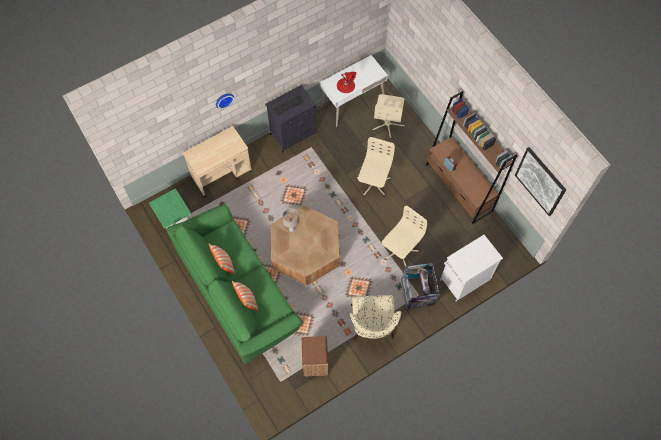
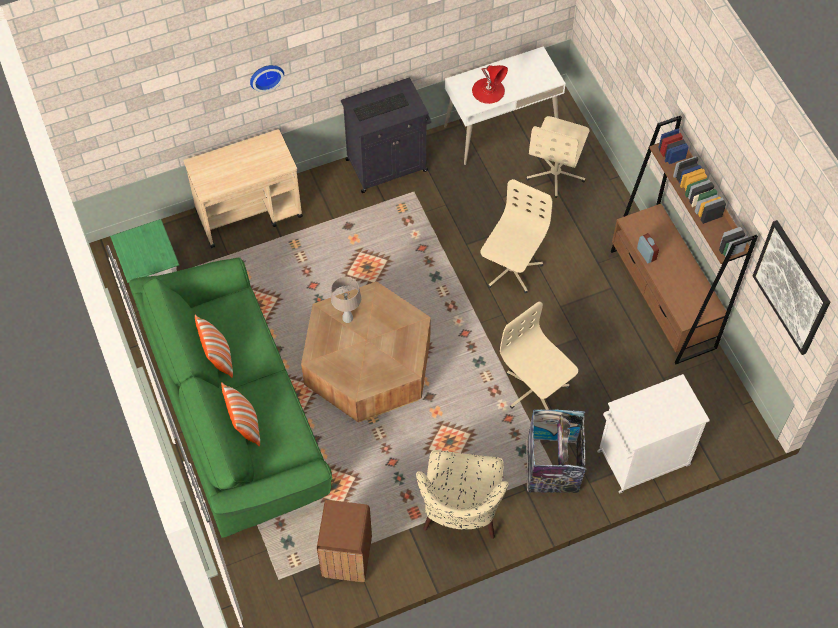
camera: 10 degrees right, 5 degrees down
(399, 250) = (535, 389): beige office chair -> beige office chair turned 90 degrees counterclockwise

